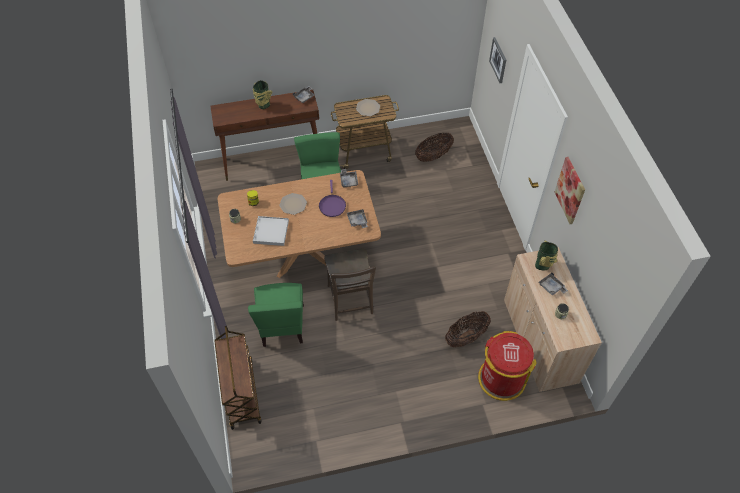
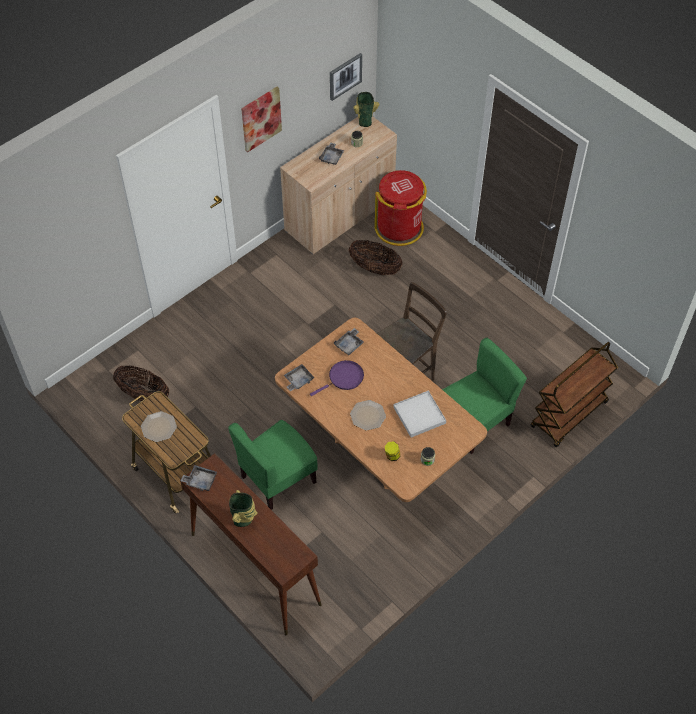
camera: 120 degrees left, 0 degrees up
(498, 60) = (73, 251): picture -> picture (345, 76)
(543, 265) = (311, 170): vase -> vase (364, 121)

